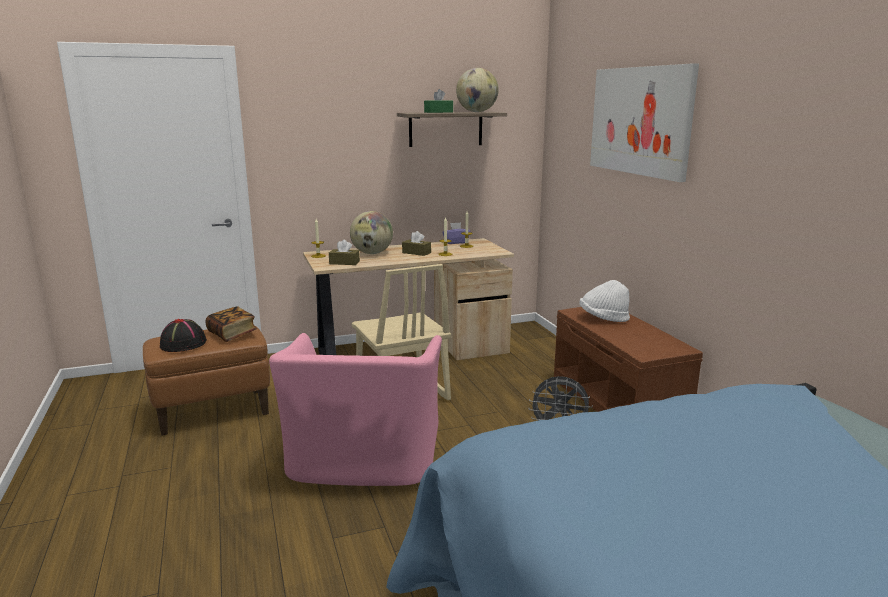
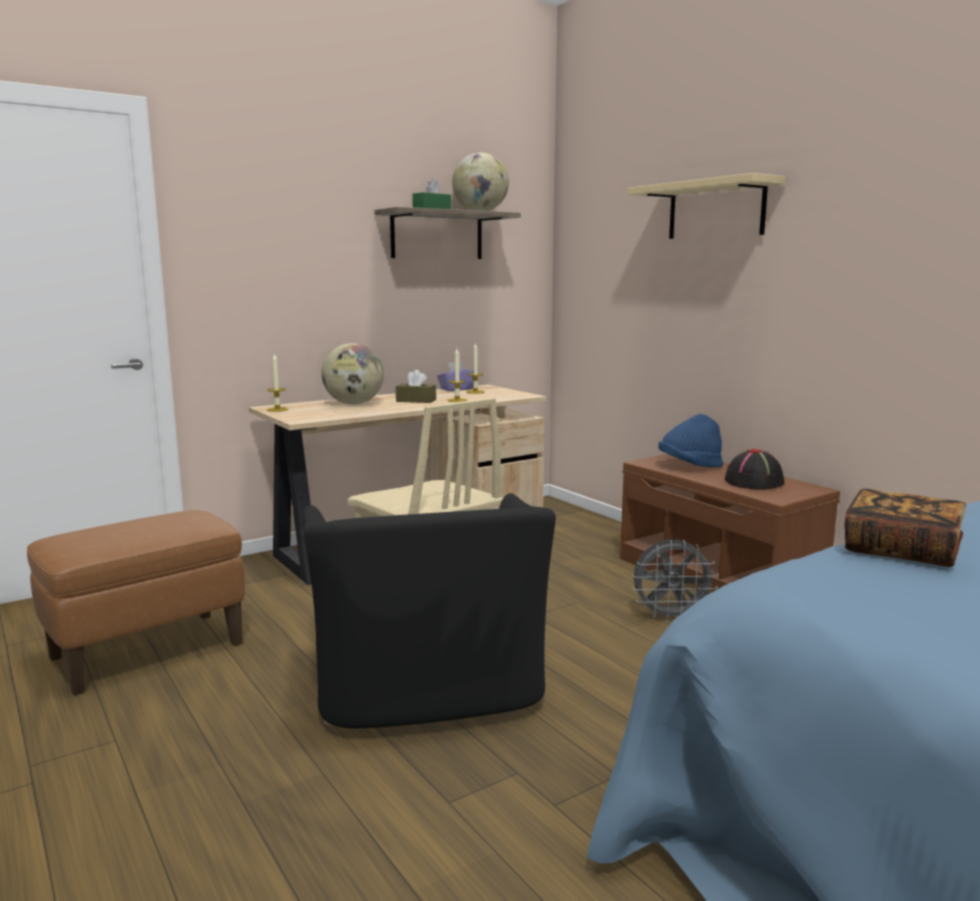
camera: 15 degrees left, 5 degrees down
(183, 344) = (106, 540): black hat -> black hat (754, 482)
(232, 334) = (179, 522): book -> book (901, 551)
(344, 263) = (325, 414): brown tissue box -> none
(364, 458) = (427, 685): pink armchair -> black armchair
(603, 318) = (689, 466): white hat -> blue hat
(640, 121) = (716, 210): picture -> beige shelf

